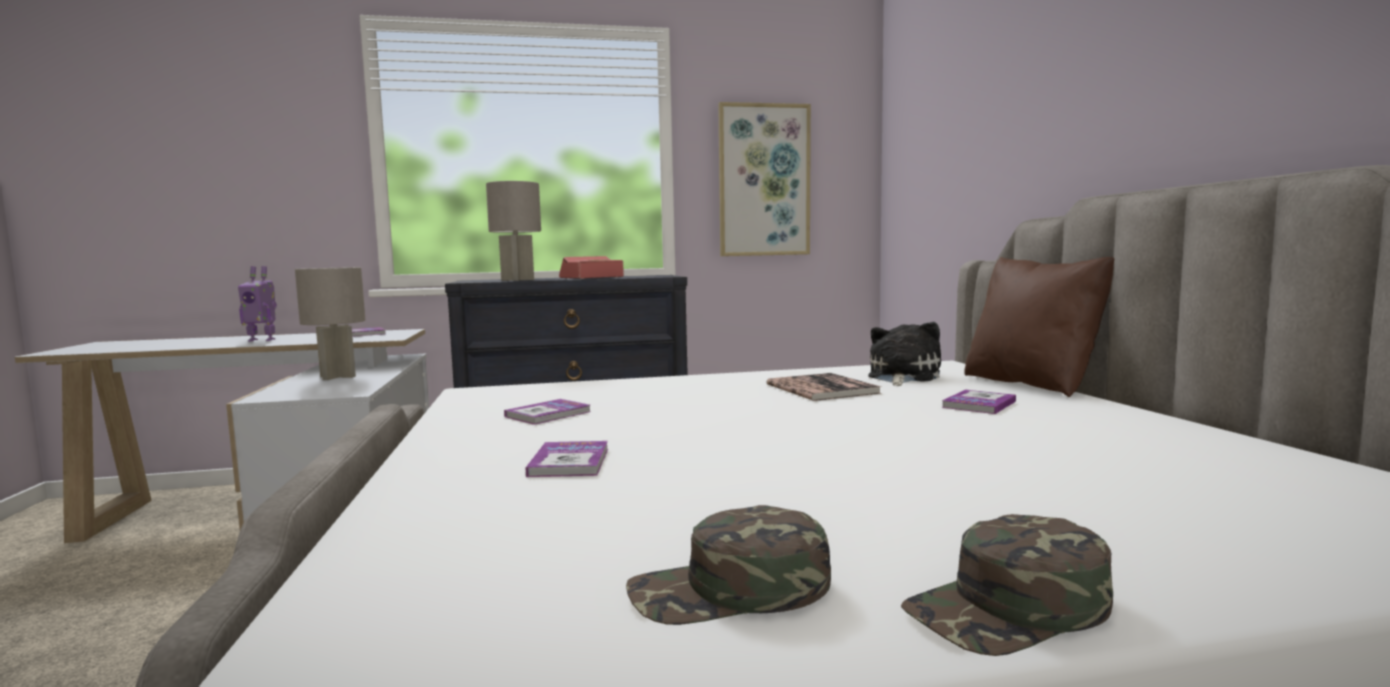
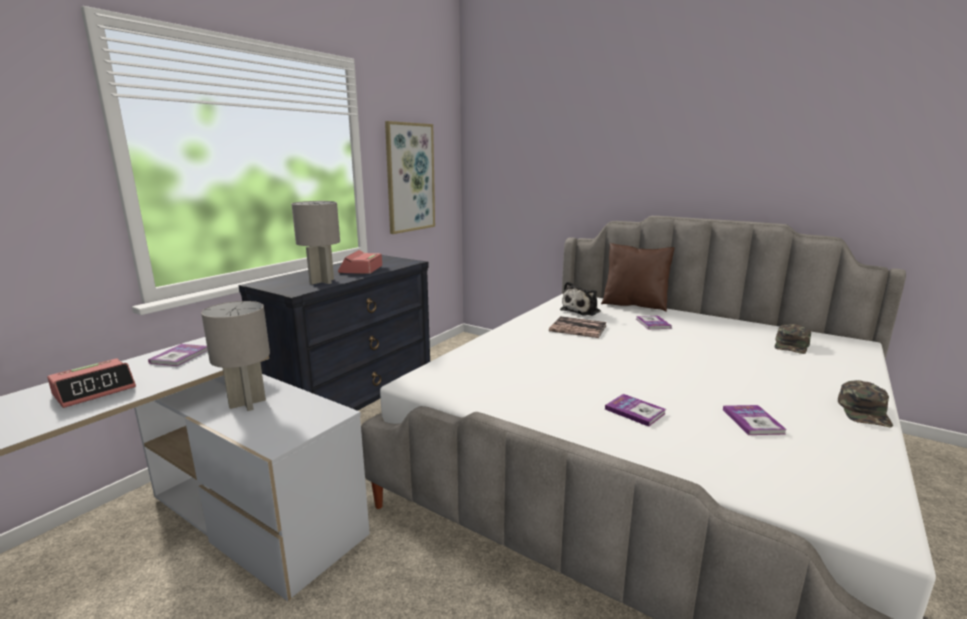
camera: 45 degrees left, 10 degrees up
(262, 340) = (95, 390): toy robot -> alarm clock
(548, 414) = (523, 386): book -> book (753, 421)
(730, 590) = (825, 437): green cap -> green cap (791, 345)
(901, 377) = (582, 310): plush toy -> plush toy turned 120 degrees counterclockwise

